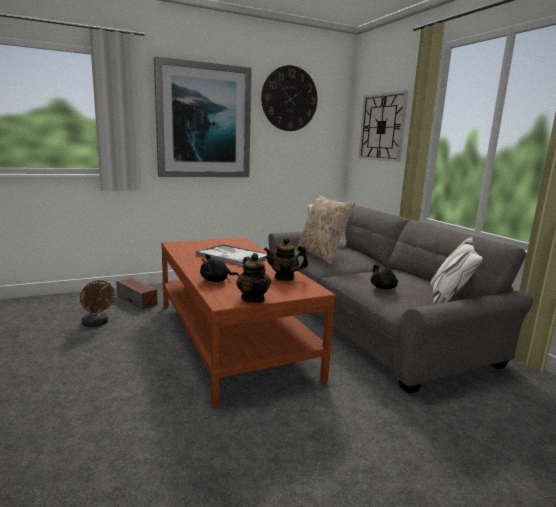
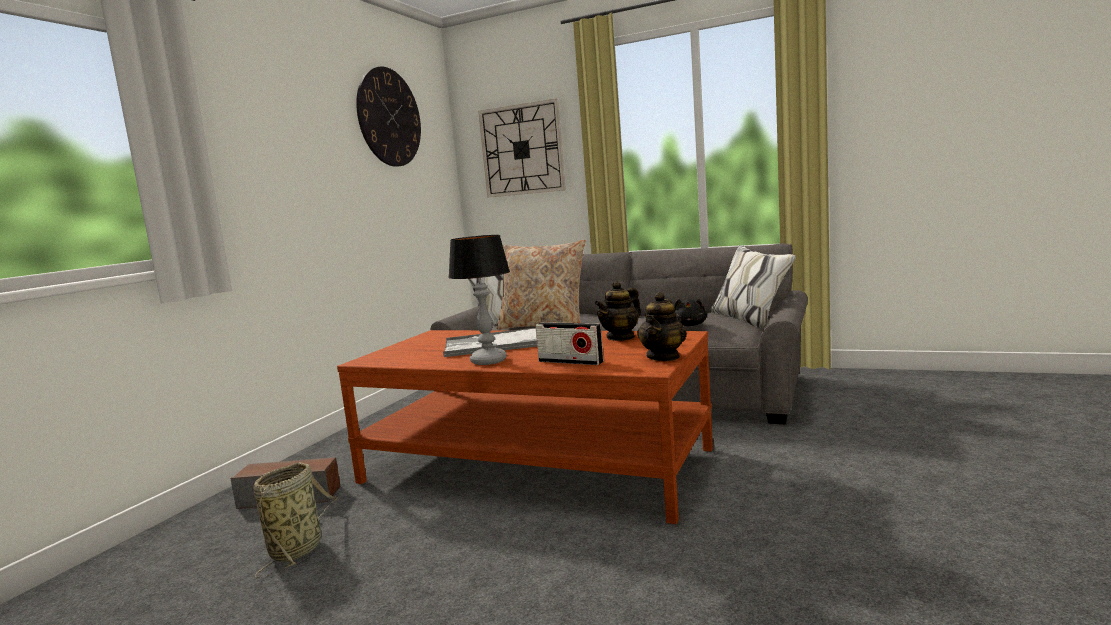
camera: 40 degrees left, 5 degrees down
(97, 324) = (298, 549): brown fan -> basket
(198, 264) = (487, 361): none -> table lamp
(203, 121) = (291, 157): picture -> none
(216, 280) = (570, 362): black plush toy -> radio
(253, 299) = (663, 357): teapot -> teapot turned 90 degrees clockwise

